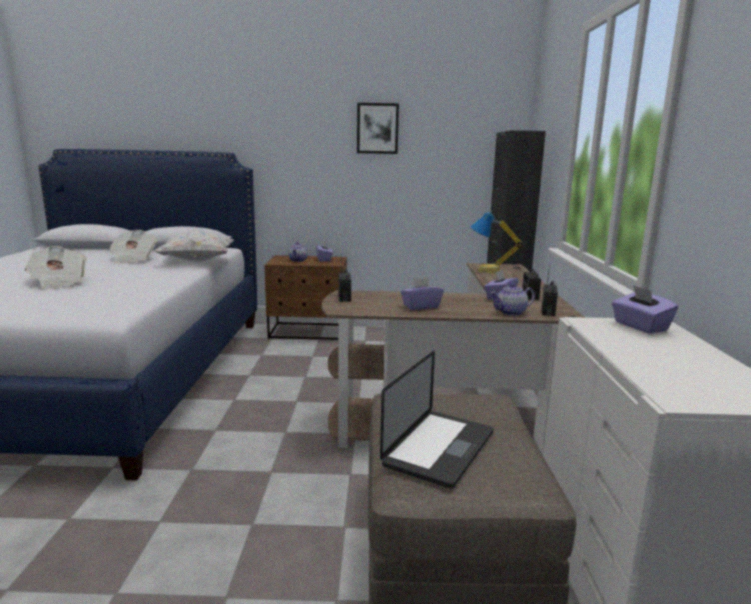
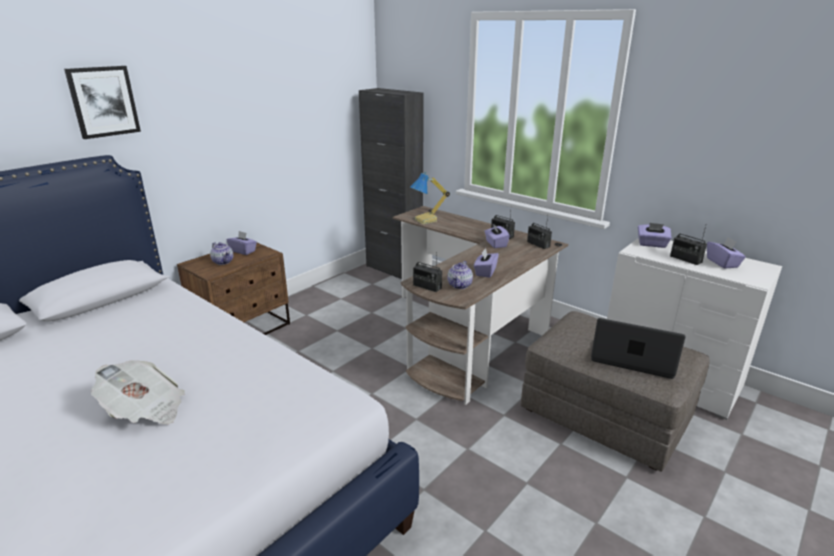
camera: 50 degrees left, 10 degrees up
(133, 259) = (102, 339): newspaper -> none
(197, 261) = (187, 307): white pillow -> none
(377, 128) = (259, 98): picture -> picture (103, 101)
(439, 448) = (632, 359): laptop -> laptop turned 45 degrees counterclockwise
(511, 312) = (530, 254): teapot -> teapot (460, 285)
(638, 348) = (685, 259): none -> radio
(695, 370) = (722, 263): none -> purple tissue box

